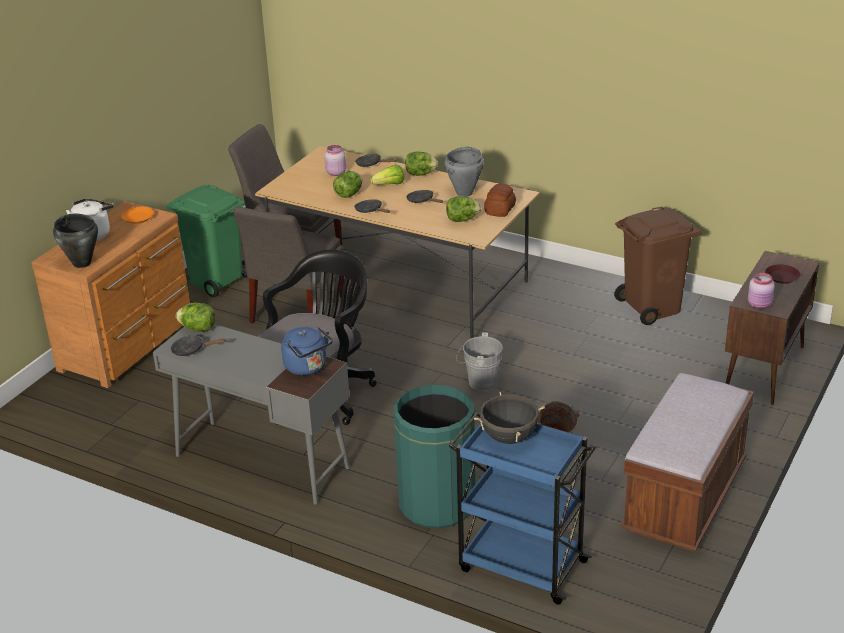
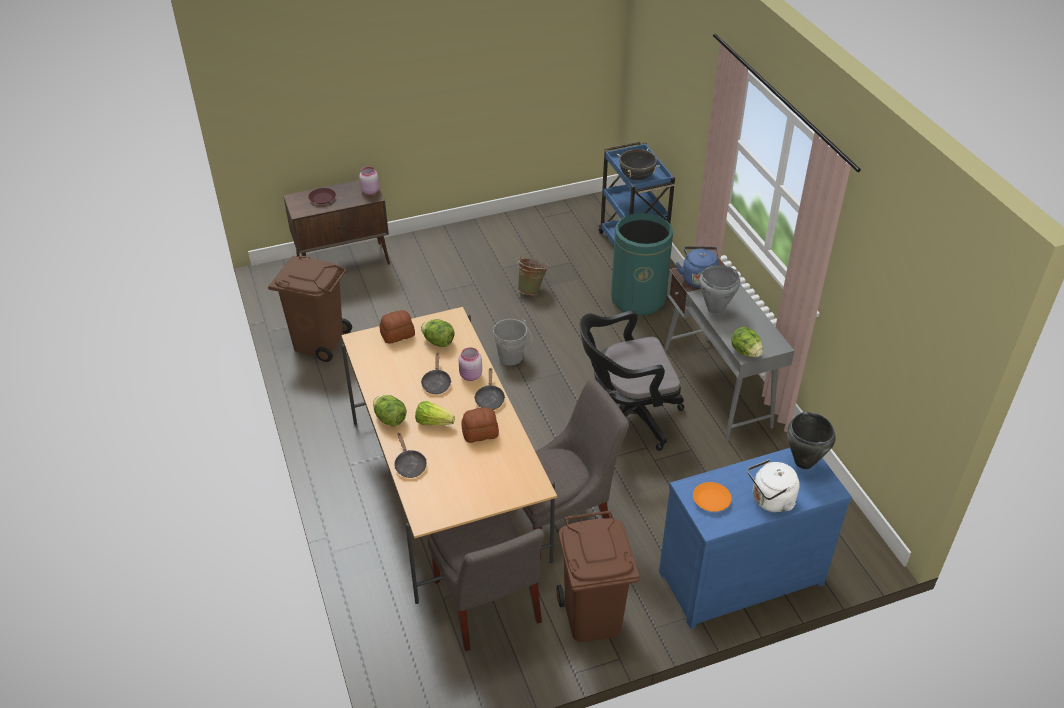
camera: 140 degrees left, 10 degrees up
(130, 345) = (737, 575): brown dresser -> blue dresser
(191, 350) = (764, 335): black frying pan -> none
(217, 280) = (591, 617): green trash can -> brown trash can
(335, 173) = (454, 474): pink jar -> pink jar (470, 376)
(349, 194) = (480, 433): lettuce -> bread
(465, 193) = (393, 370): grey cooking pot -> grey cooking pot (714, 308)
(684, 499) = (508, 230): brown bench -> none

